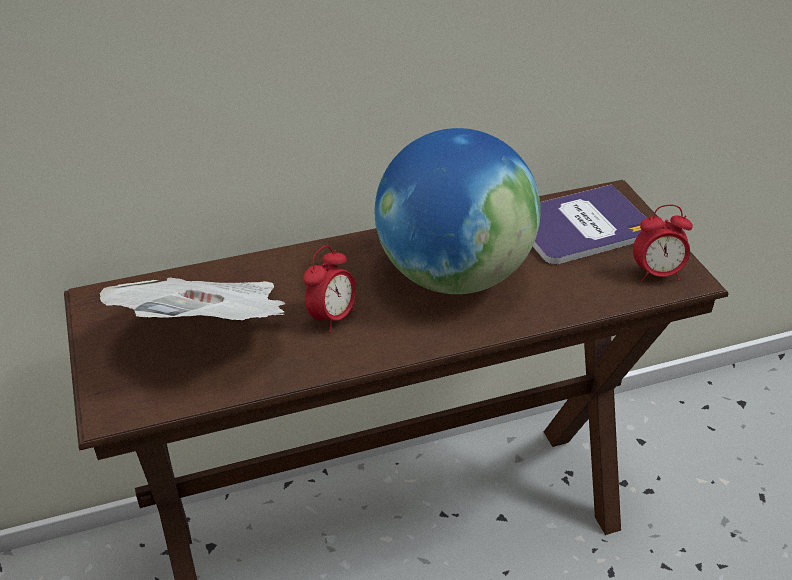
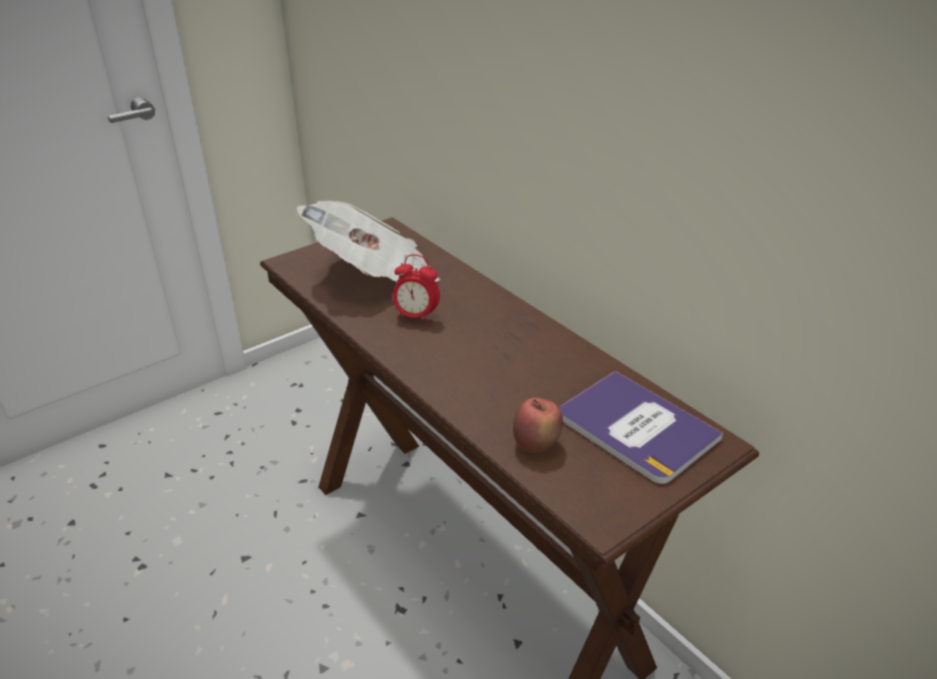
camera: 70 degrees right, 5 degrees down
(453, 274) = (504, 363): globe -> none
(585, 288) = (536, 445): none -> apple
(657, 274) = (592, 494): alarm clock -> none

